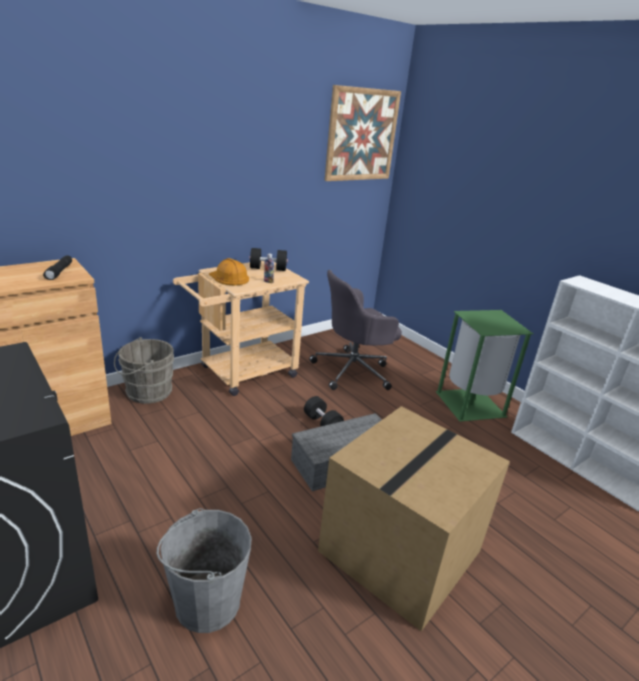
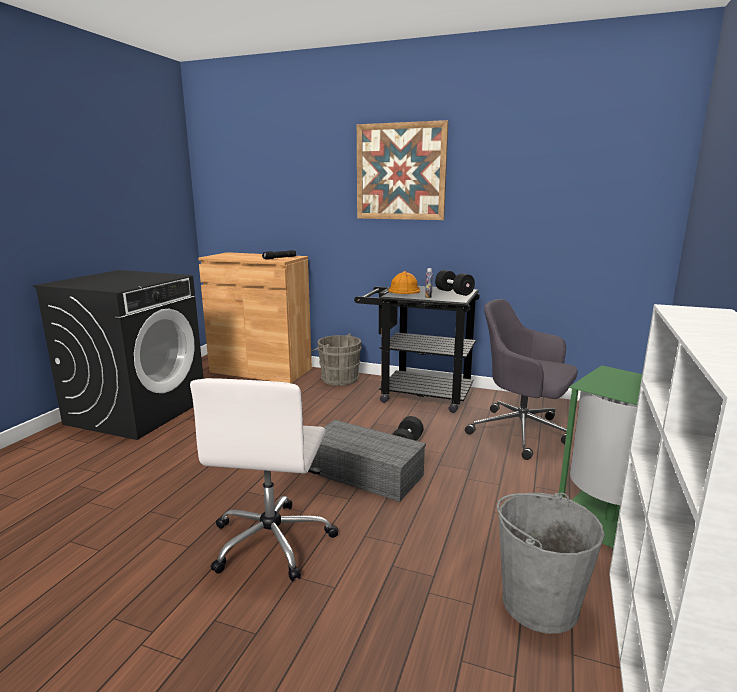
camera: 60 degrees right, 10 degrees down
(207, 602) = (156, 471): grey bucket -> grey bucket (539, 602)
(241, 373) = (417, 394): beige cart -> black cart
(362, 135) = (620, 157): picture -> picture (400, 172)
(401, 553) = (273, 540): cardboard box -> white office chair

